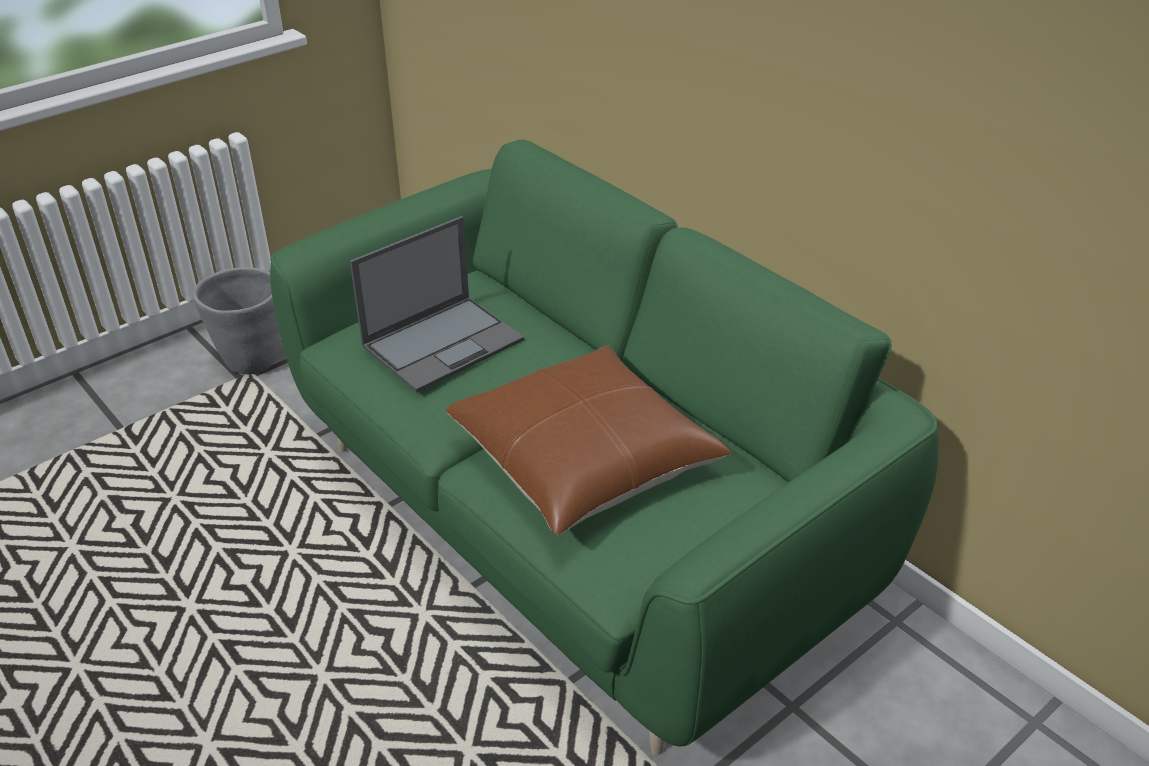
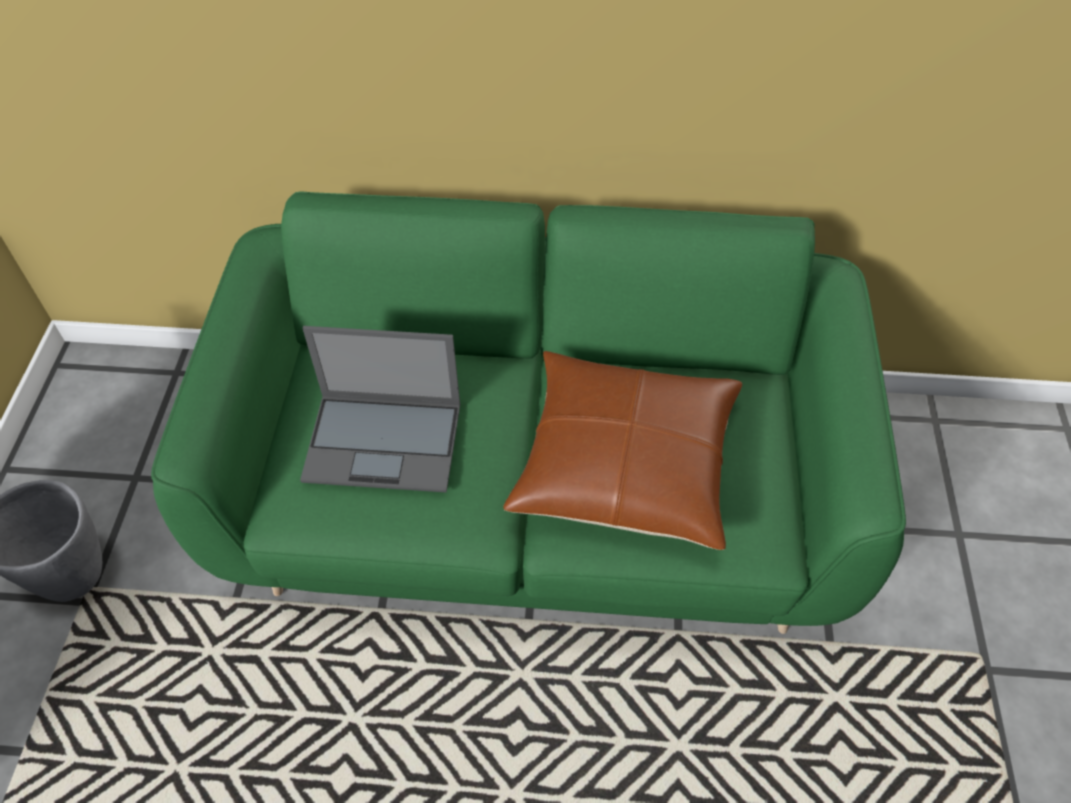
camera: 45 degrees left, 15 degrees up
(444, 342) = (385, 442): laptop -> laptop turned 90 degrees clockwise

